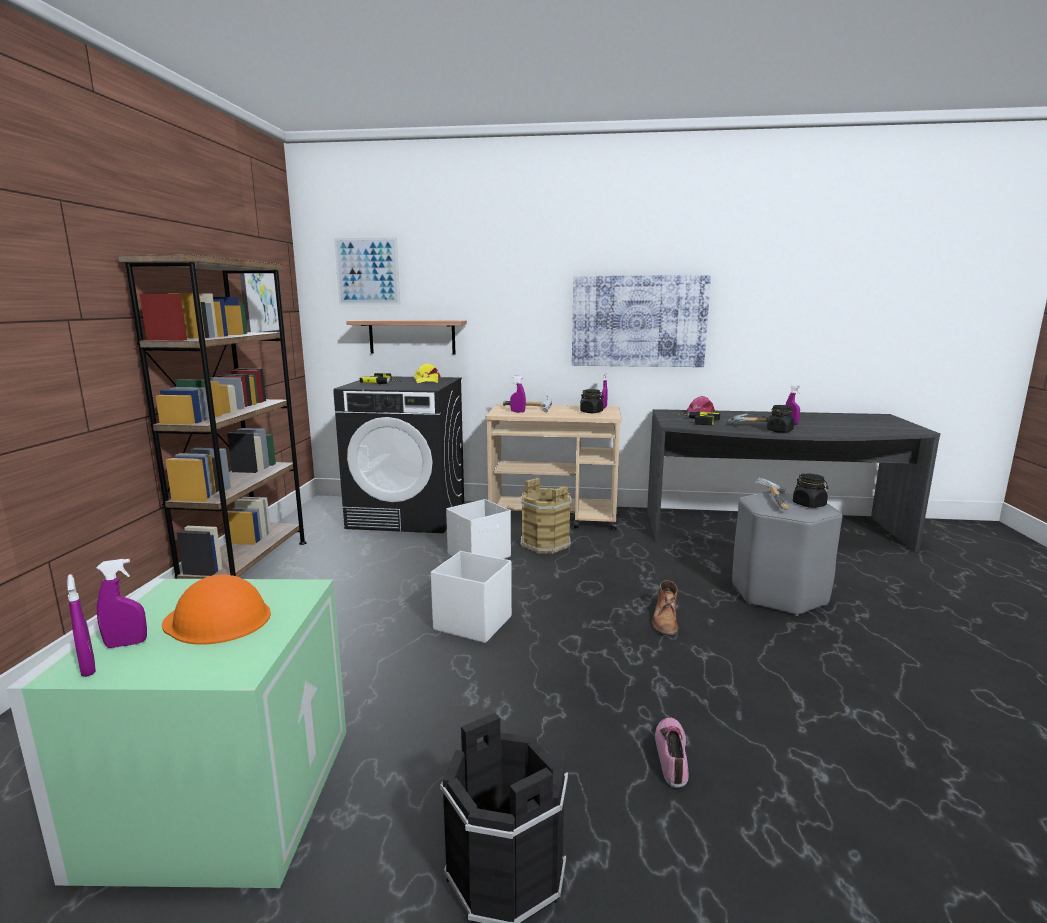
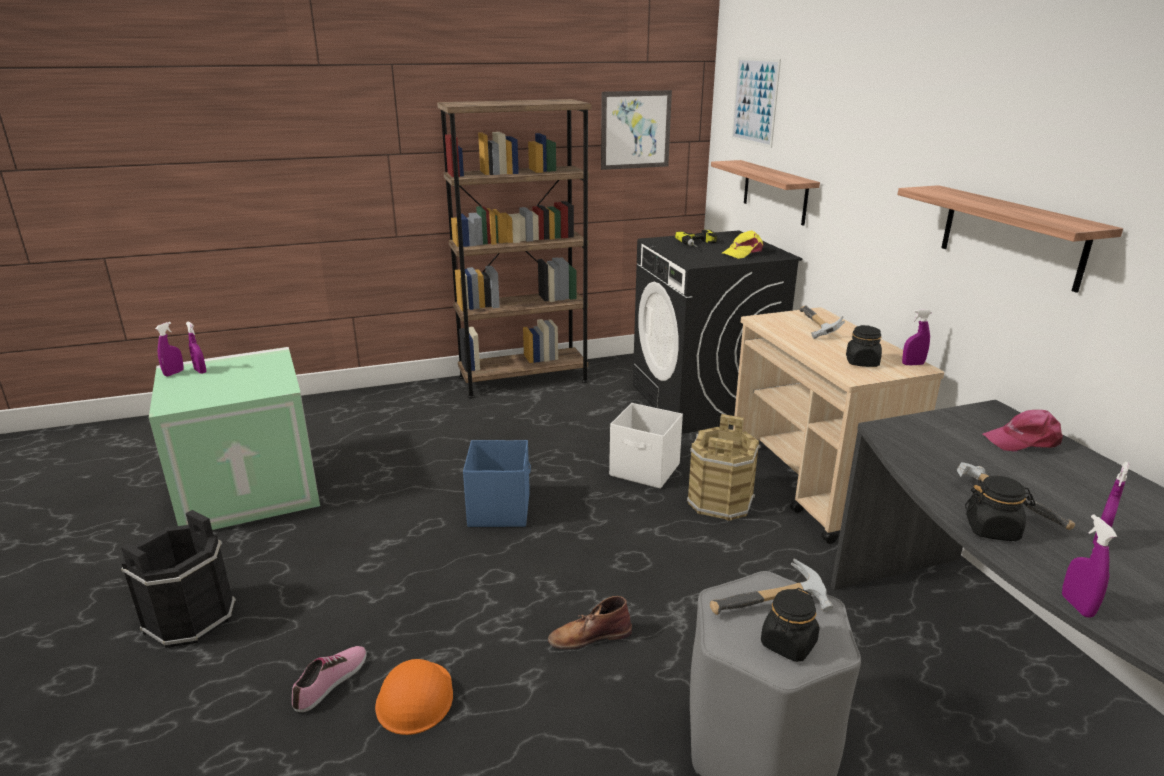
camera: 65 degrees right, 10 degrees up
(218, 619) = (232, 381): orange hard hat -> orange hard hat (415, 697)
(472, 623) = (500, 509): white storage box -> blue storage box
(517, 412) = (788, 326): purple spray bottle -> purple spray bottle (1077, 606)
(638, 321) = (1011, 236): picture -> shelf
(673, 755) = (331, 682): shoe -> shoe turned 45 degrees counterclockwise
(694, 421) = (945, 443): power drill -> none

